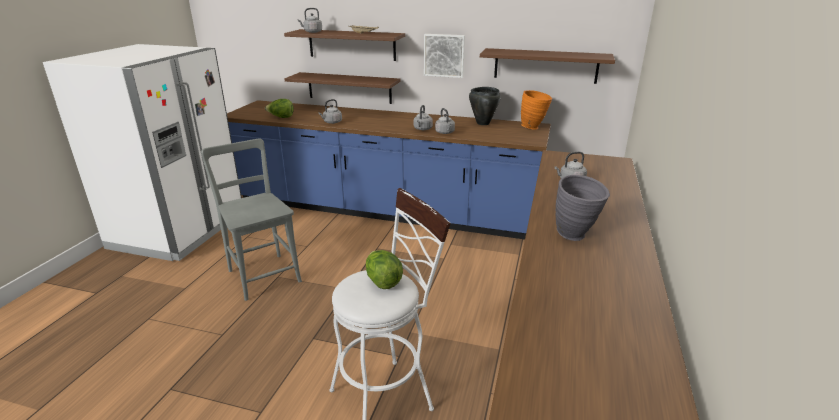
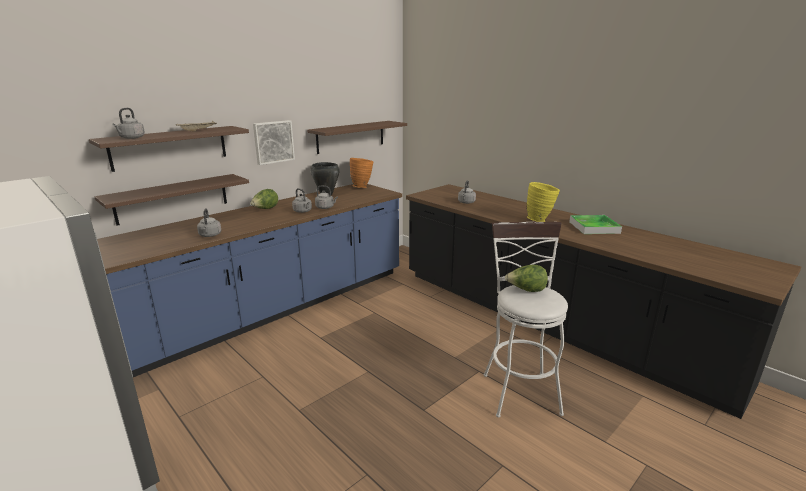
camera: 60 degrees left, 5 degrees down
(263, 274) = (281, 420): grey chair -> none
(281, 117) = (134, 253): lettuce -> lettuce (265, 209)
(576, 237) = (540, 220): grey vase -> yellow vase
(609, 282) = (594, 227): none -> tray

